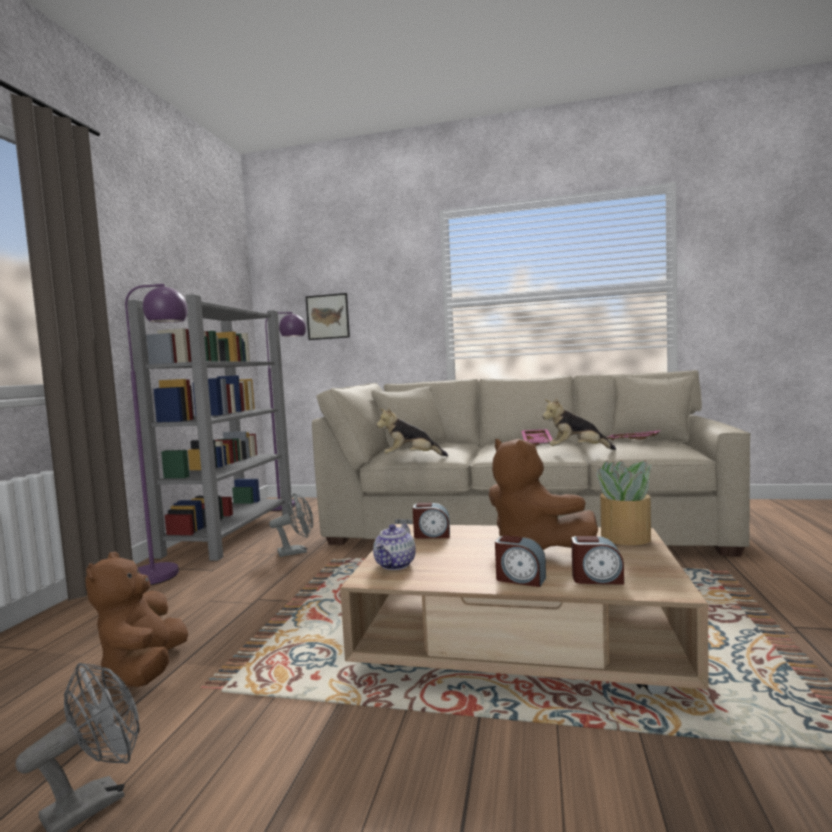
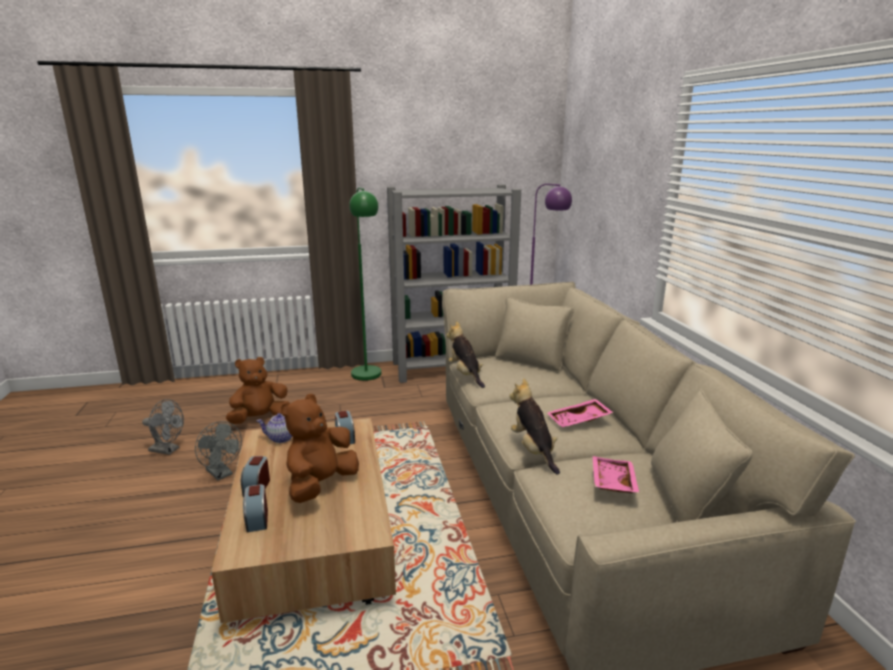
camera: 65 degrees right, 15 degrees up
(168, 576) = (369, 378): purple floor lamp -> green floor lamp
(297, 551) = (431, 403): grey fan -> grey fan (222, 474)
(328, 316) = (594, 192): picture -> none
(624, 537) = (356, 528): potted plant -> none

